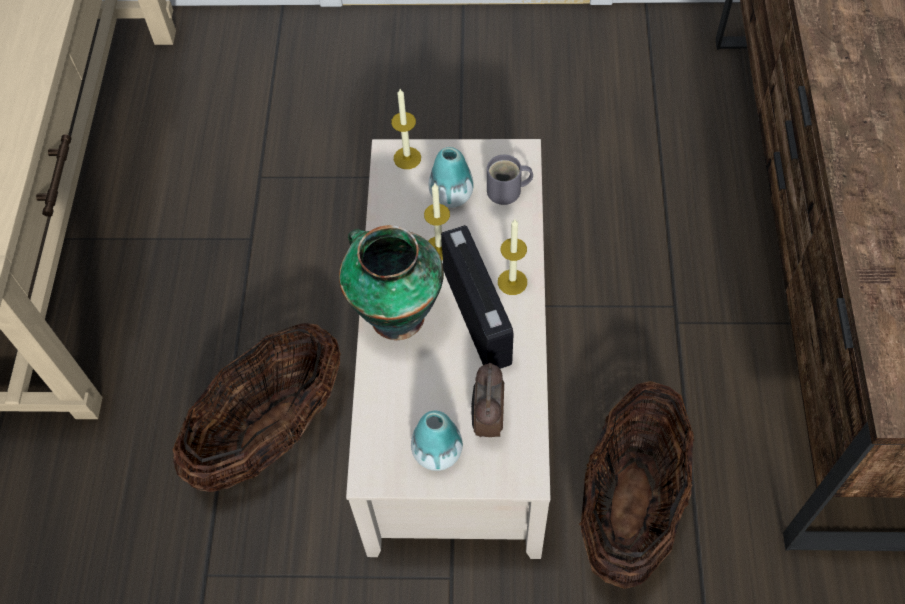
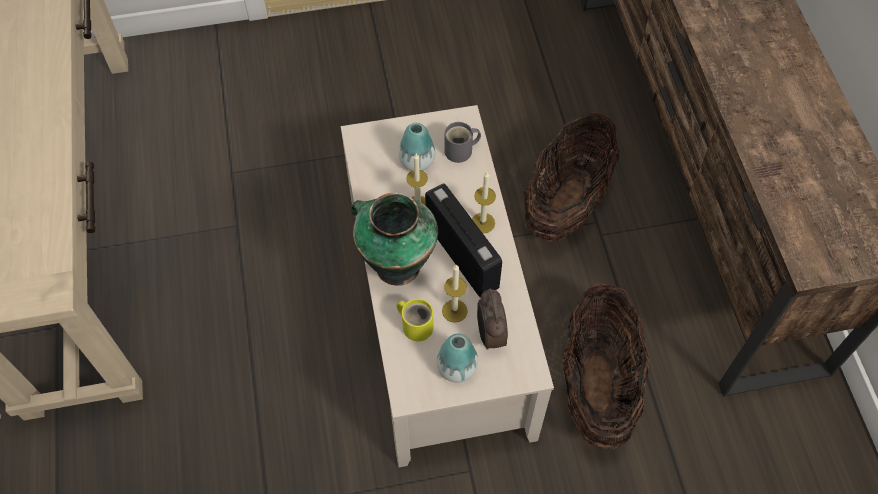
camera: 15 degrees left, 0 degrees up
(271, 432) = (294, 382): basket -> basket (566, 202)
(401, 391) = (416, 324): none -> yellow mug
(407, 158) = (373, 137): candle -> candle (454, 311)

